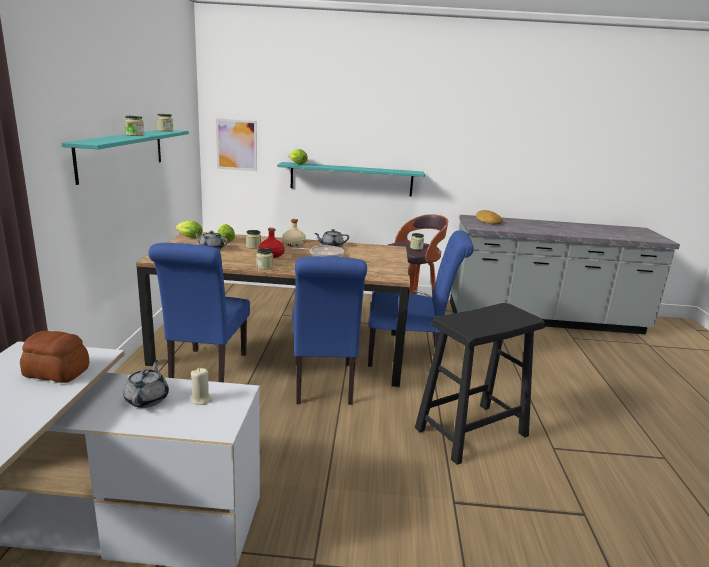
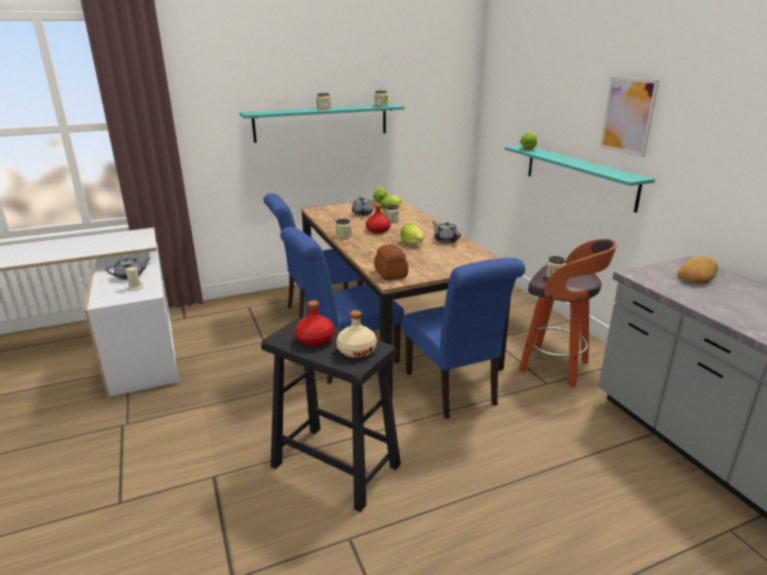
camera: 65 degrees right, 5 degrees up
(56, 373) = (119, 244): bread -> bread (390, 273)
(236, 145) = (497, 122): picture -> picture (628, 116)
(293, 244) = (423, 229): beige bottle -> beige bottle (356, 350)
(324, 254) = (413, 244): frying pan -> lettuce
(480, 320) = (315, 339): none -> red bottle

